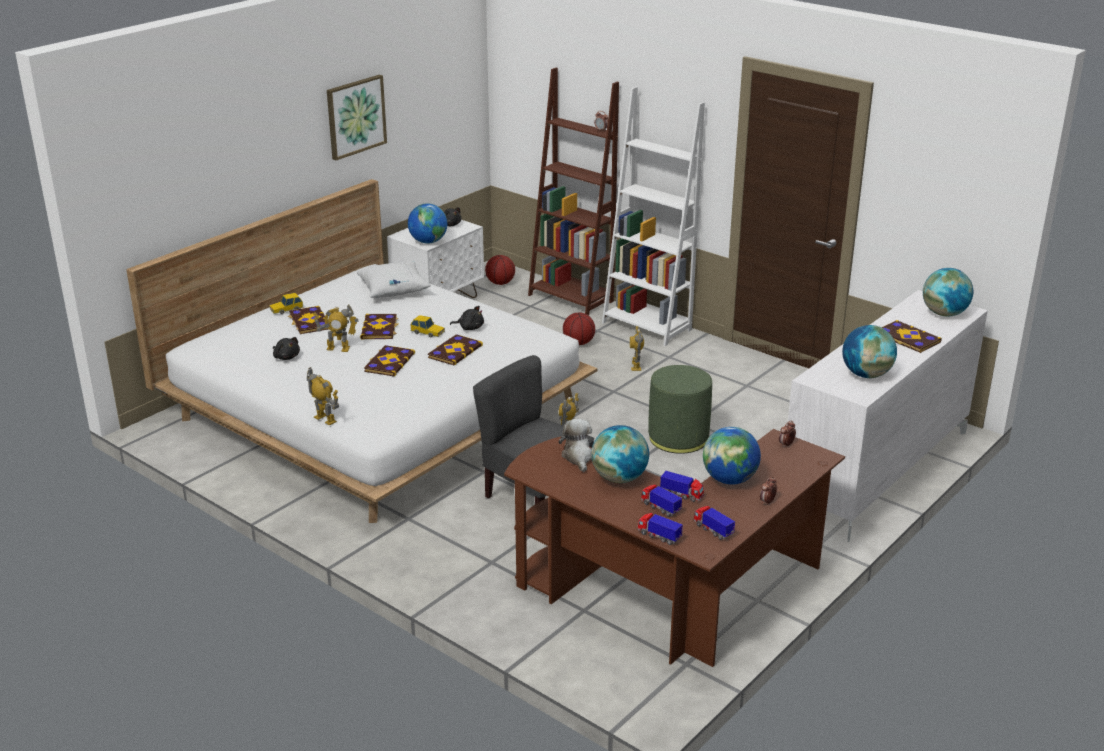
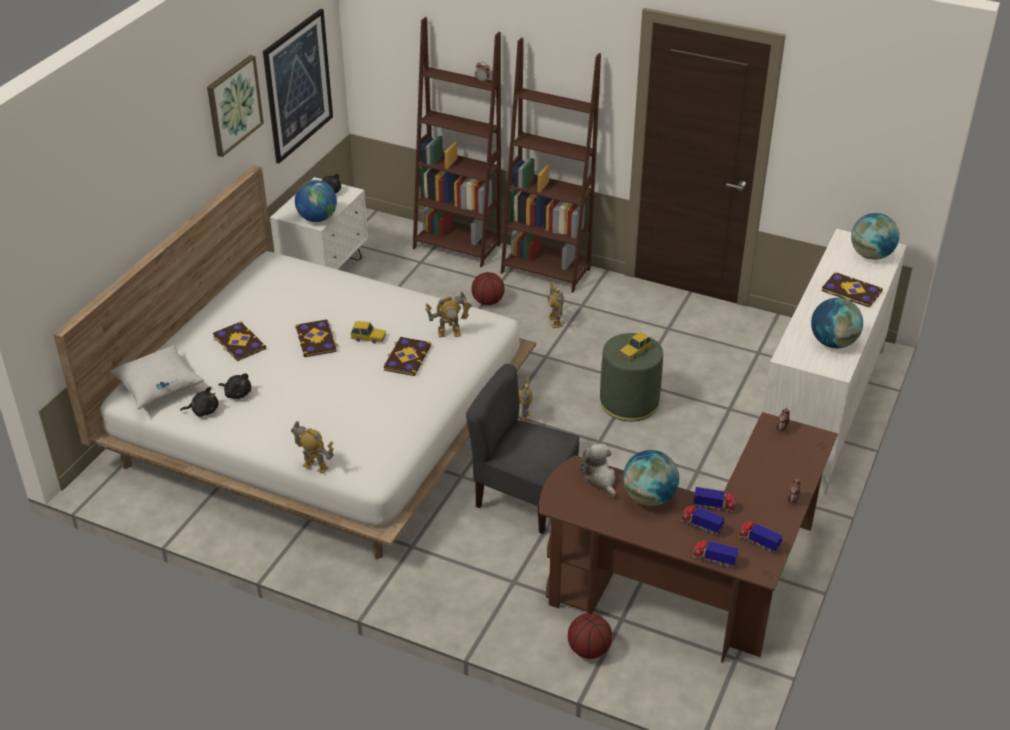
camera: 15 degrees left, 10 degrees up
(286, 309) = (206, 330): toy car -> toy car (635, 351)
(338, 348) = (286, 373): toy robot -> toy robot (449, 333)
(389, 362) = (347, 383): book -> none
(393, 290) = (307, 286): grey pillow -> grey pillow (158, 387)
(432, 120) = (298, 85): none -> picture
(470, 328) = (408, 324): black plush toy -> black plush toy (203, 411)
(500, 283) = (377, 237): basketball -> basketball (588, 650)
(646, 326) = (546, 270): white bookcase -> brown bookcase
(729, 480) = (748, 481): globe -> none

